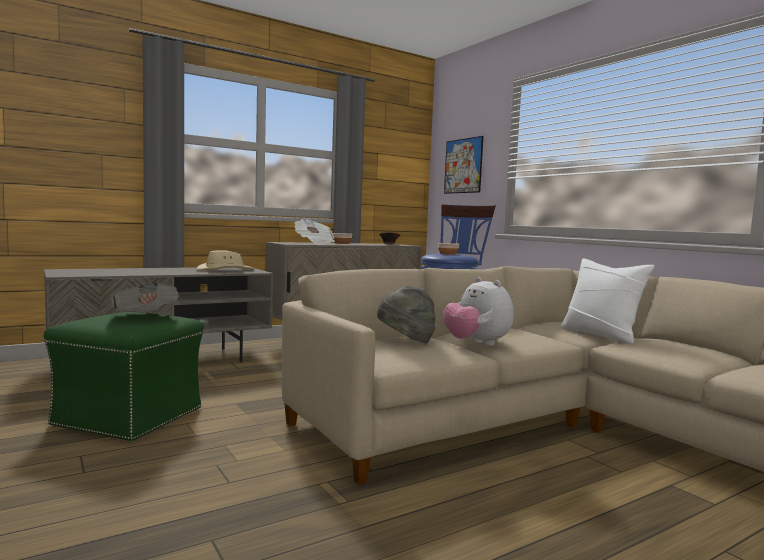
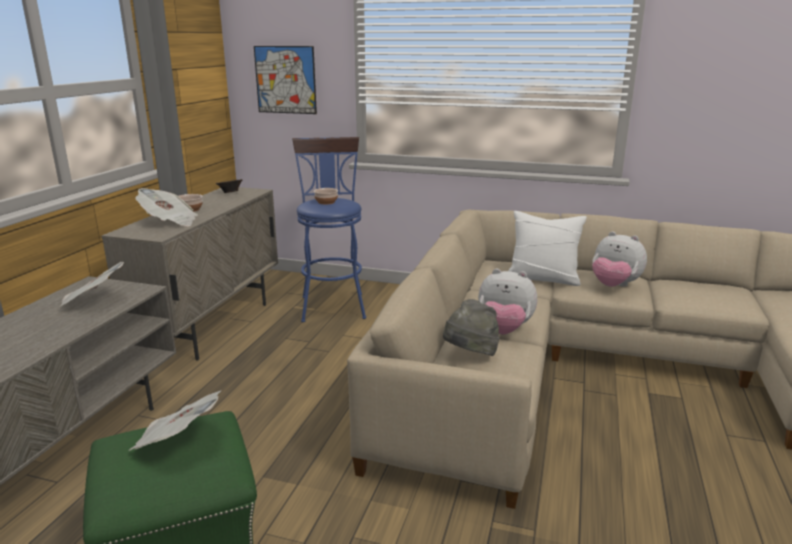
camera: 40 degrees left, 15 degrees up
(225, 270) = (93, 301): beige hat -> newspaper
(676, 350) = (614, 286): none -> plush toy

